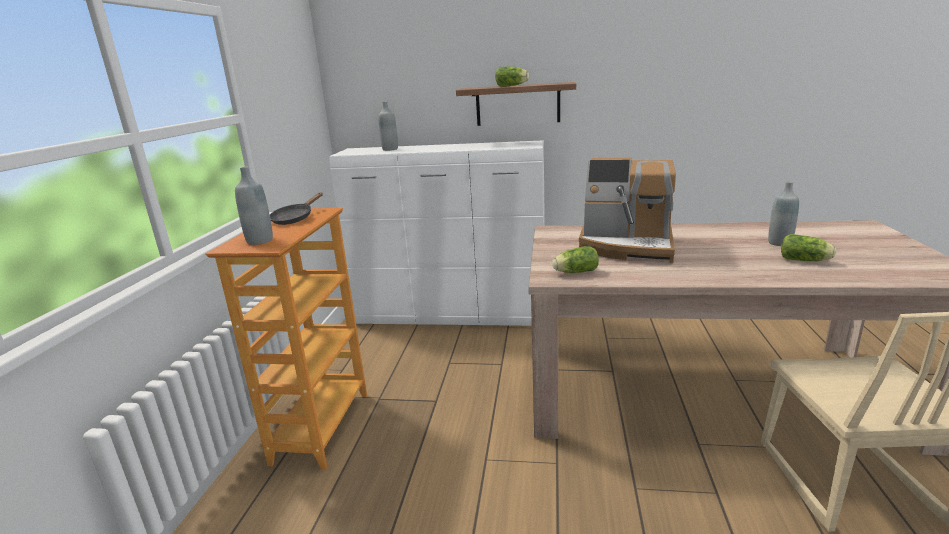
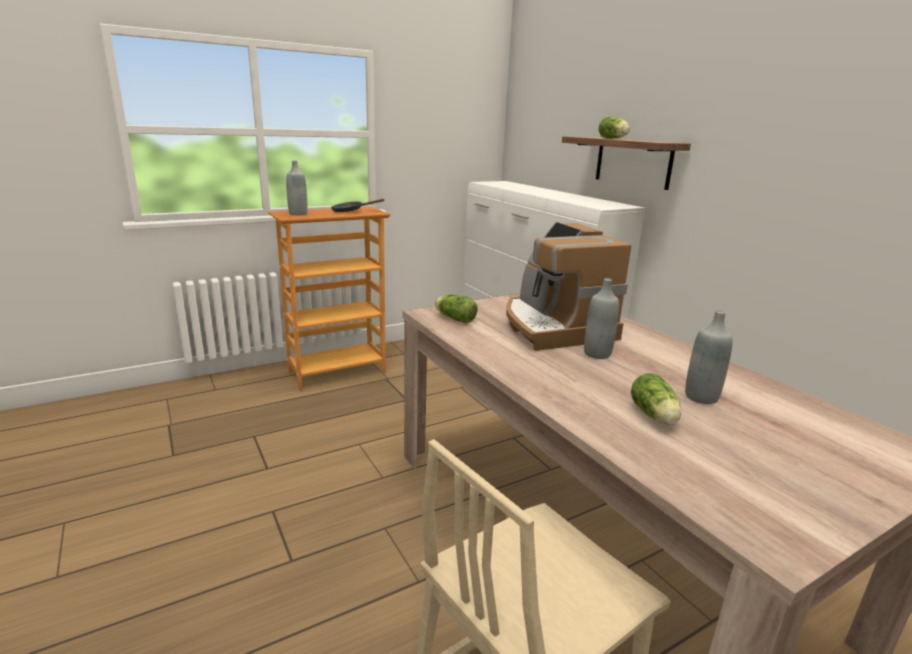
camera: 50 degrees right, 0 degrees up
(390, 149) = (517, 186): grey bottle -> grey bottle (597, 354)

